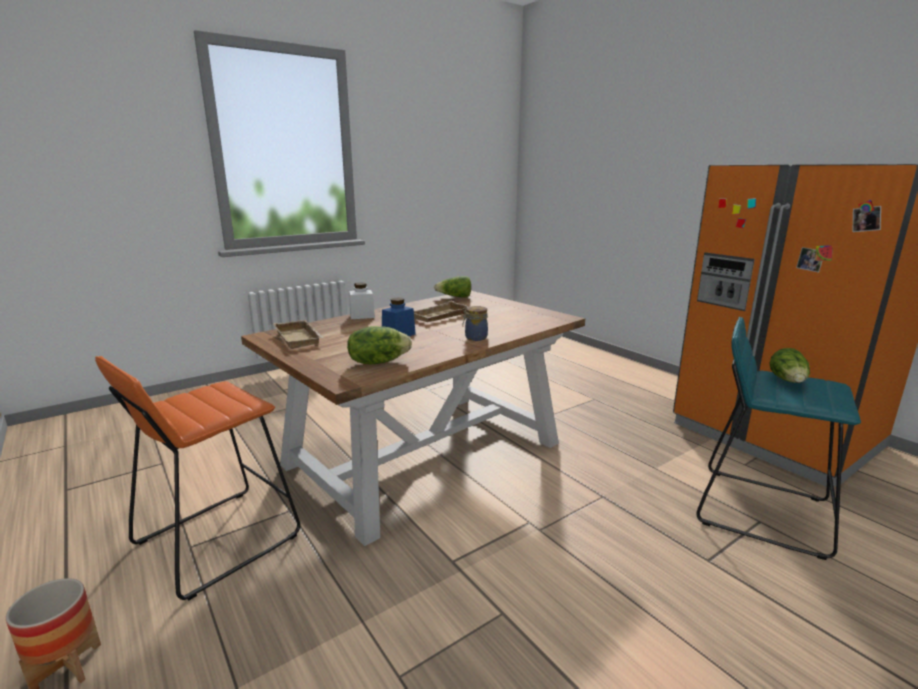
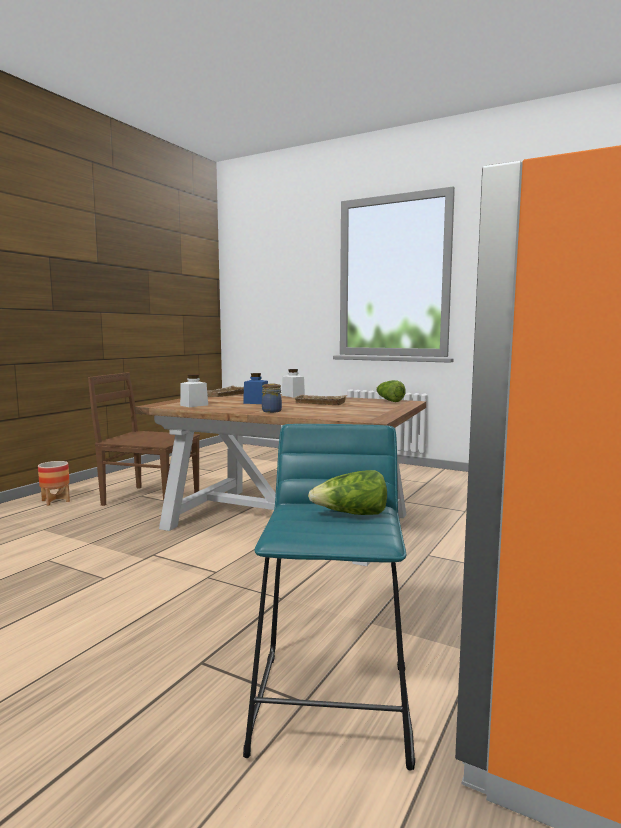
camera: 65 degrees right, 10 degrees down
(217, 539) = (149, 498): orange stool -> brown chair
(378, 362) = (194, 405): lettuce -> white jar

